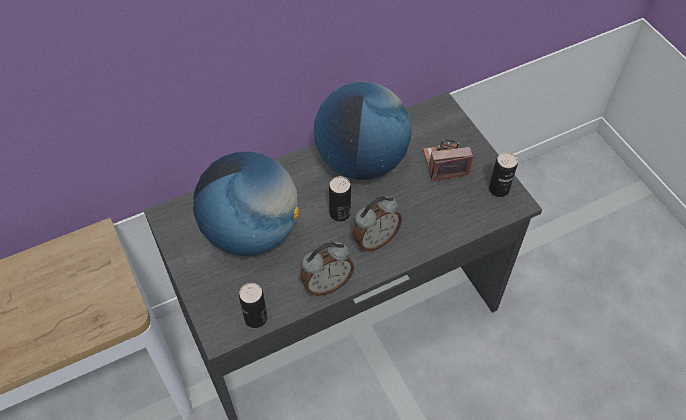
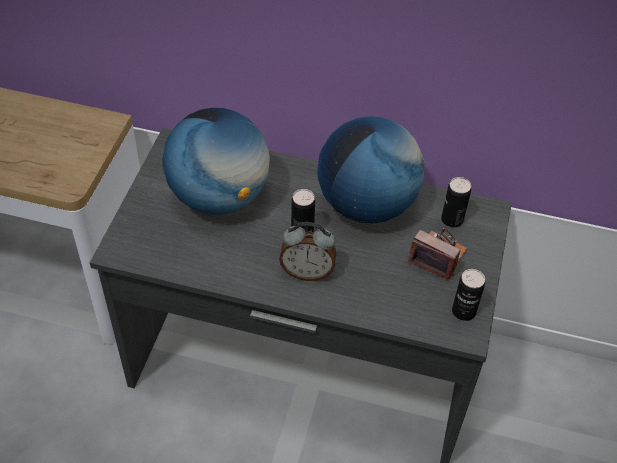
camera: 40 degrees right, 5 degrees down
(256, 318) = (152, 259): can -> can (452, 219)
(326, 284) = (231, 275): alarm clock -> none

